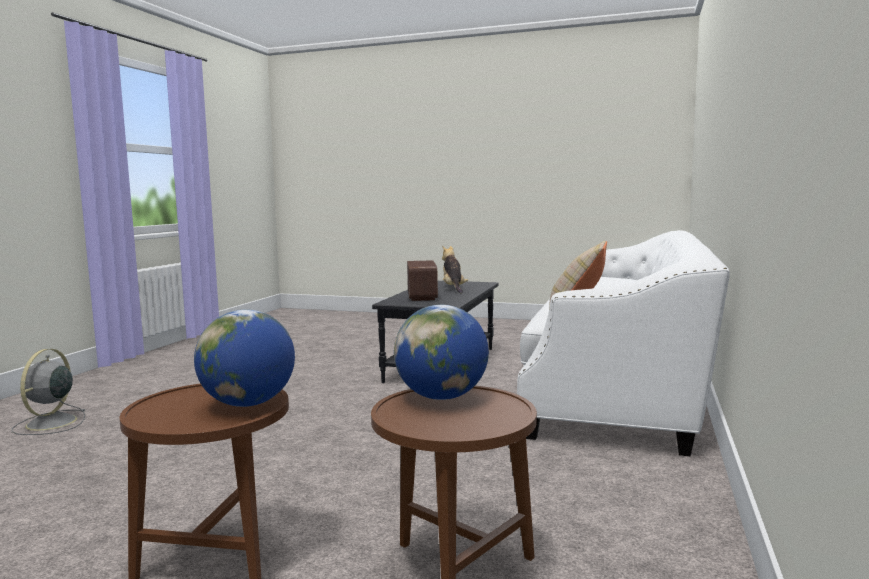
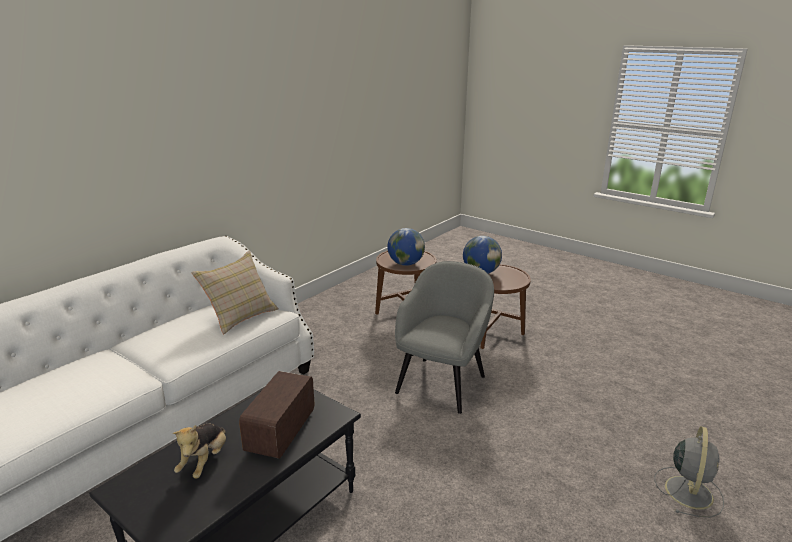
camera: 160 degrees left, 15 degrees up
(322, 459) = (442, 383): none -> grey armchair

